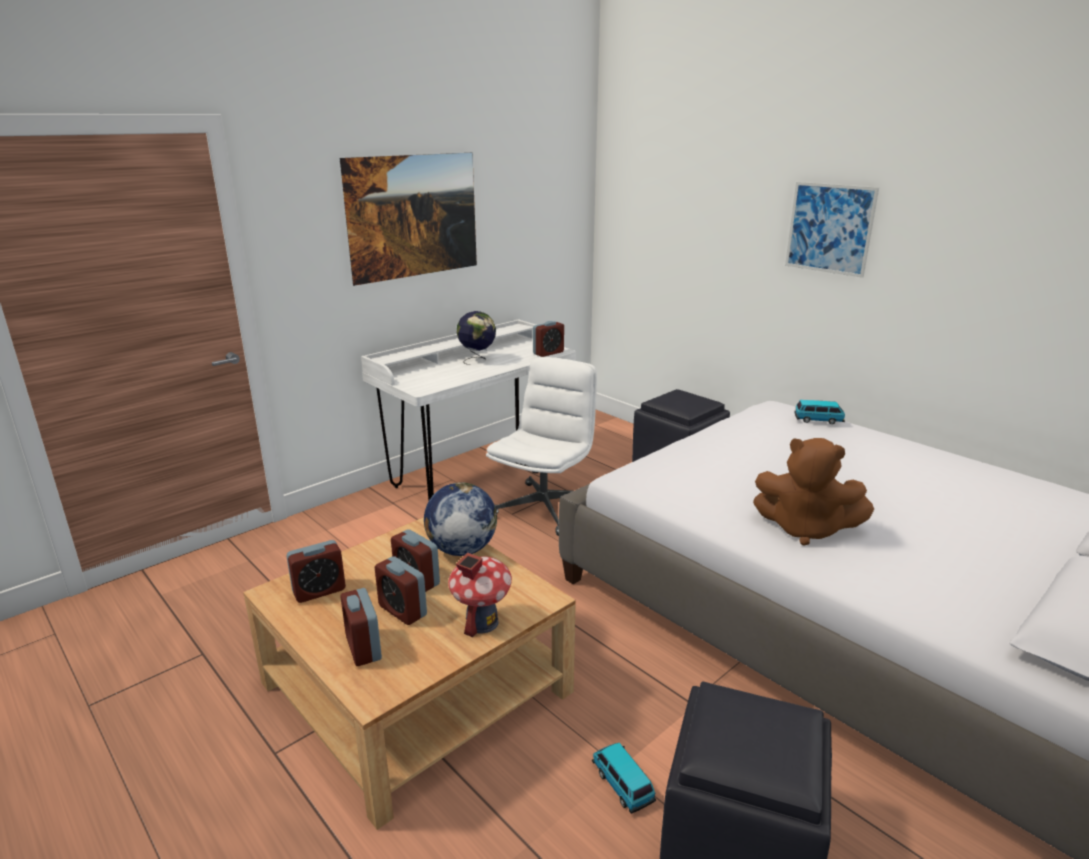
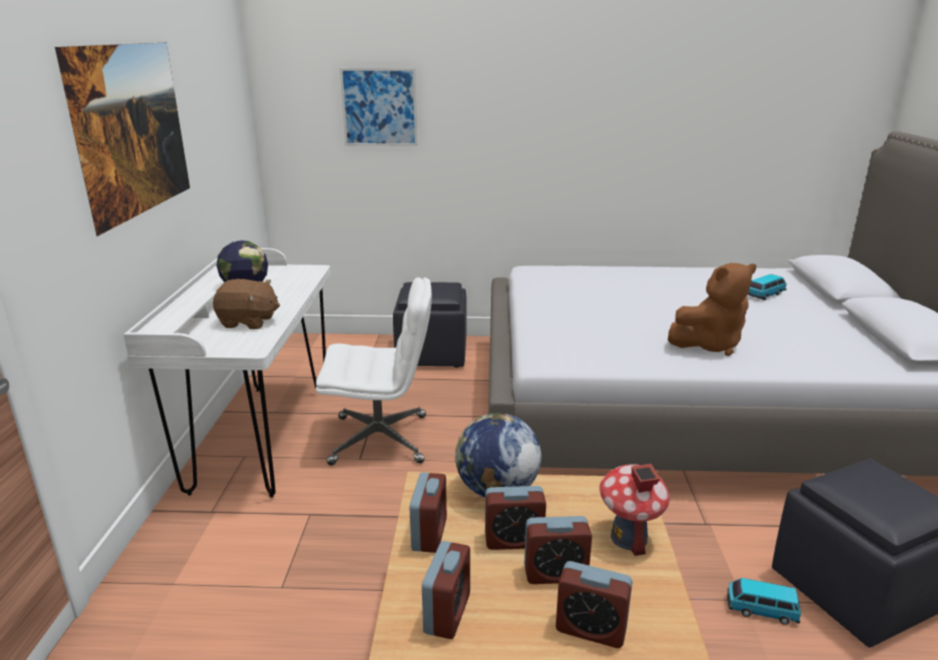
camera: 45 degrees left, 0 degrees up
(451, 373) = (248, 322): none -> brown plush toy
(544, 508) = (381, 439): white office chair -> white office chair turned 105 degrees clockwise
(548, 353) = (307, 274): alarm clock -> alarm clock (429, 534)
(818, 420) = (578, 269): toy car -> toy car (765, 295)
(829, 228) = (536, 103): picture -> picture (379, 107)

